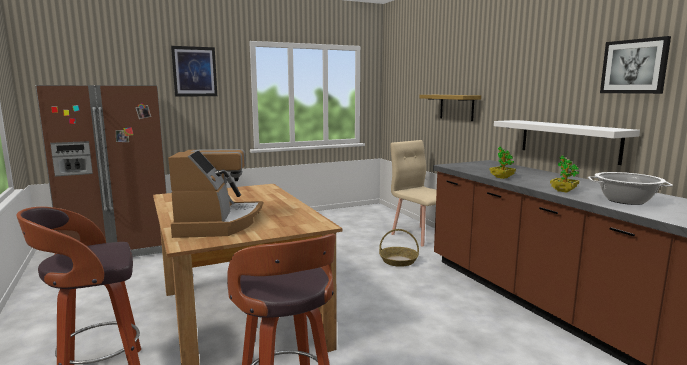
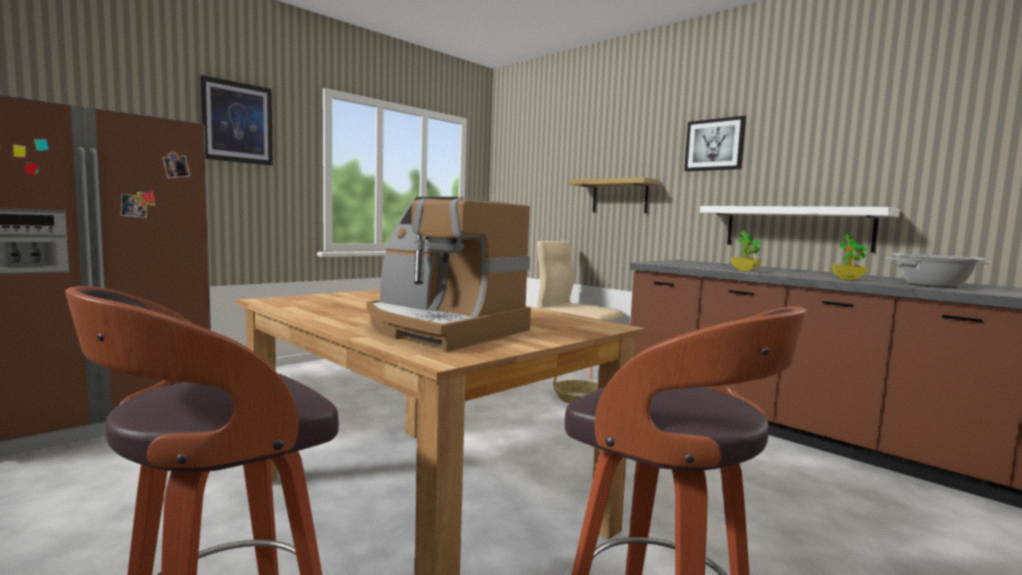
camera: 20 degrees left, 5 degrees down
(218, 223) = (441, 329): coffee machine -> coffee machine turned 150 degrees clockwise
(634, 66) = (889, 136): picture -> picture (714, 145)

